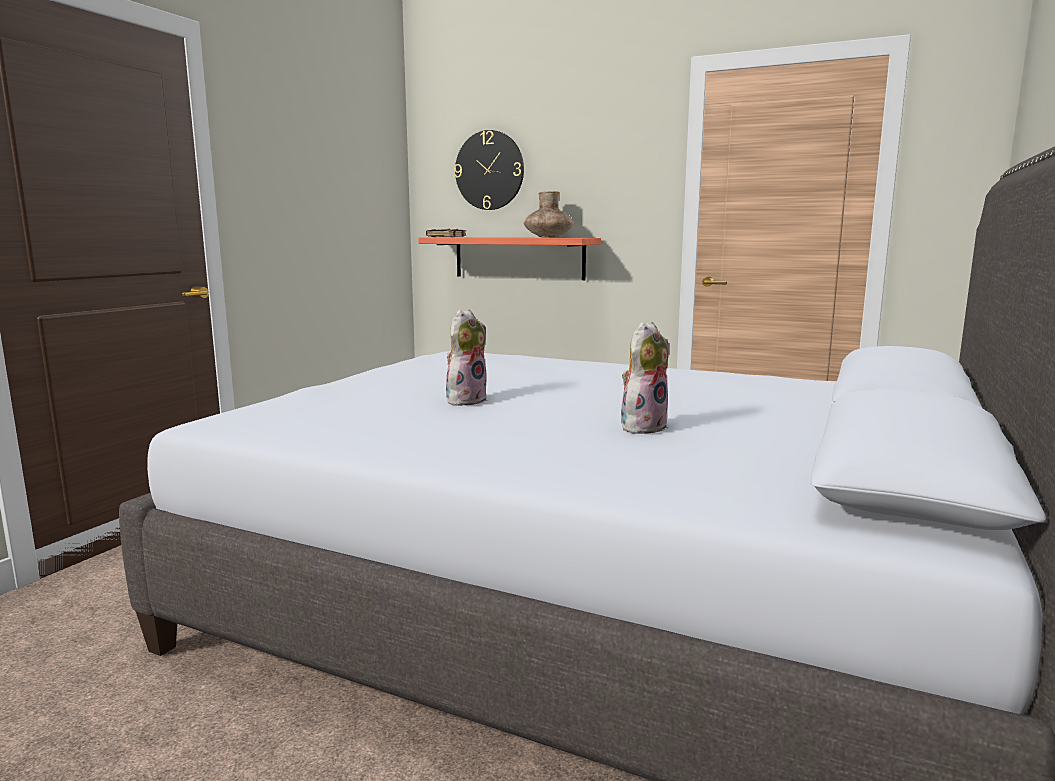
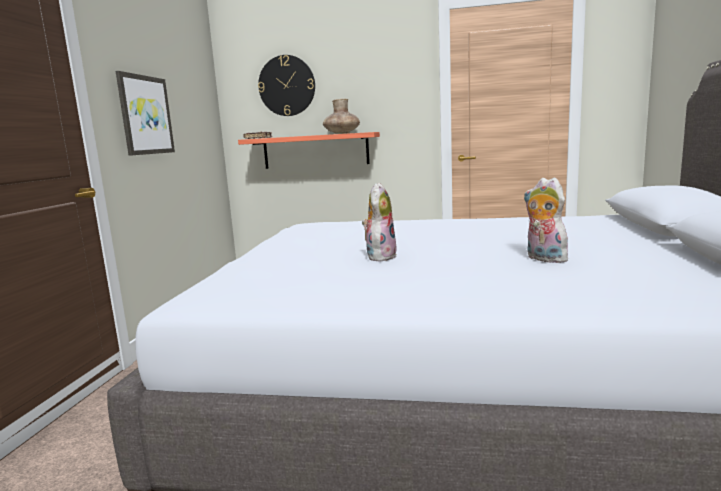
camera: 15 degrees left, 0 degrees up
(292, 204) = (145, 115): none -> picture
(642, 426) = (543, 259): plush toy -> plush toy turned 60 degrees counterclockwise

